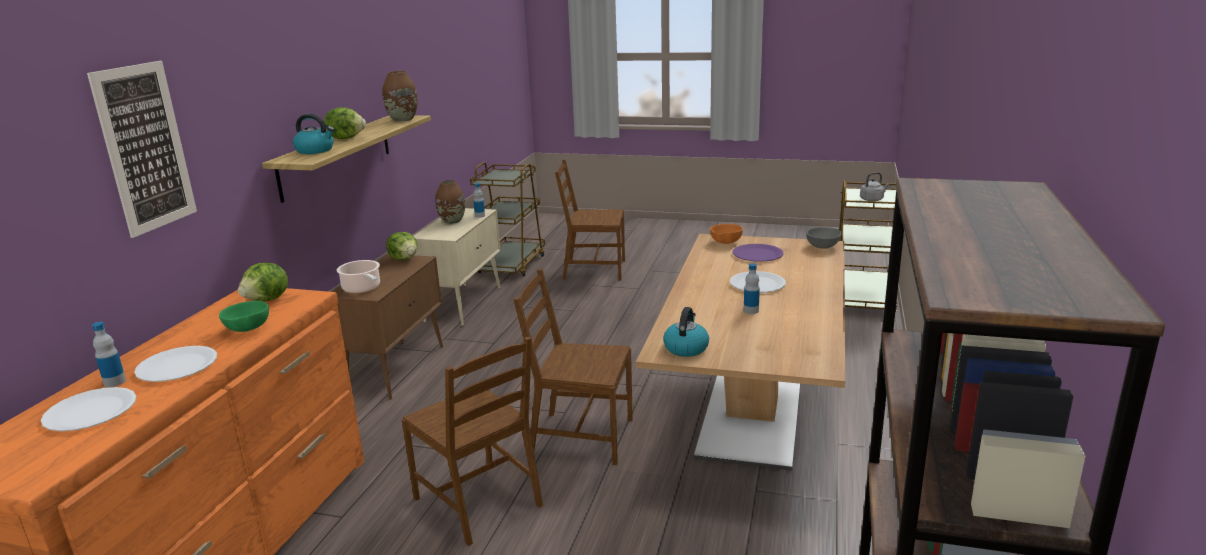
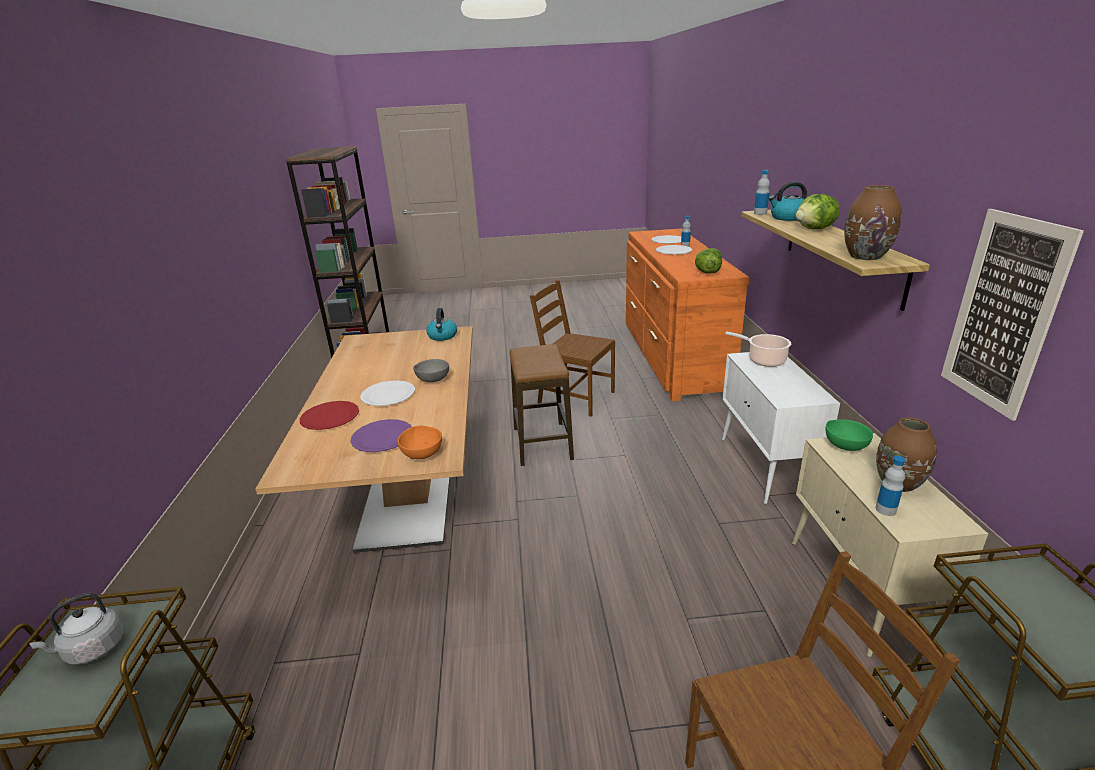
camera: 160 degrees right, 5 degrees up
(145, 148) = (747, 156): picture -> picture (1003, 313)
(247, 329) = (679, 262): green bowl -> green bowl (844, 445)
(397, 368) = (766, 468): brown cabinet -> white cabinet
(404, 259) = (802, 398): lettuce -> none
(580, 437) = (542, 444): brown chair -> stool
(751, 311) = (396, 368): bottle -> bottle (760, 213)
(810, 273) = (330, 417): none -> red plate
(823, 247) = (292, 467): grey bowl -> grey bowl (432, 380)

